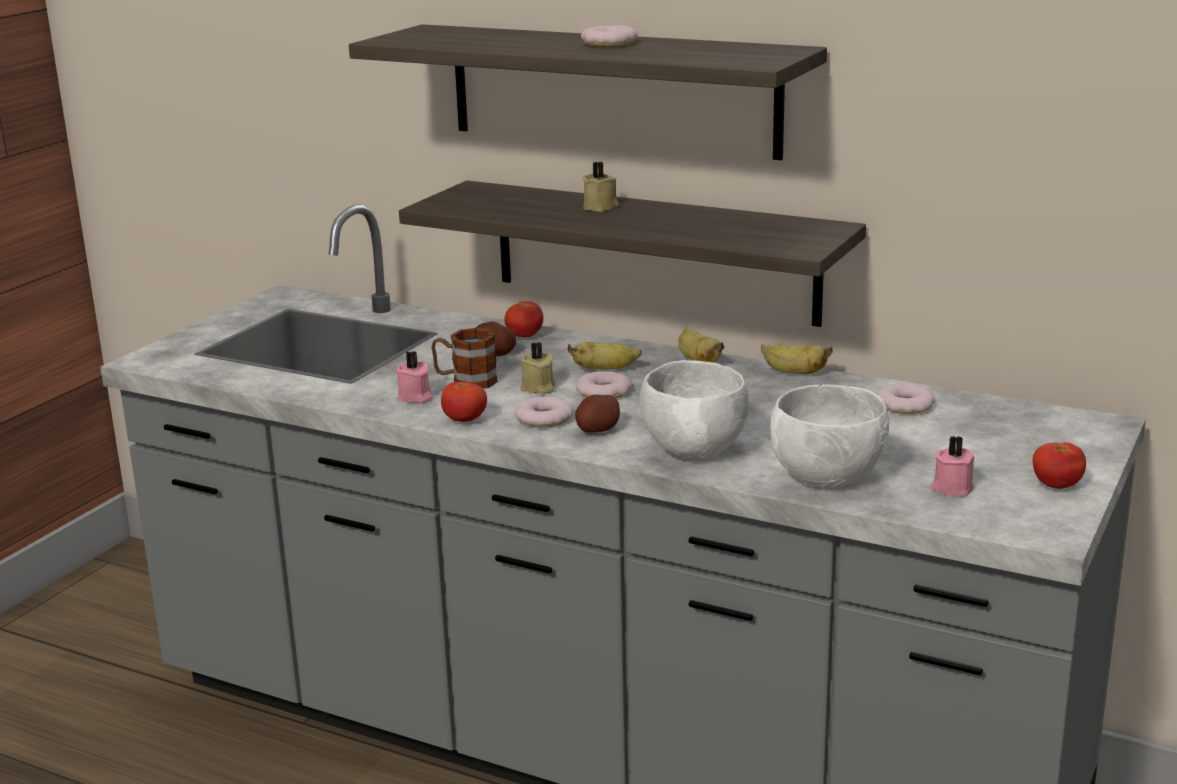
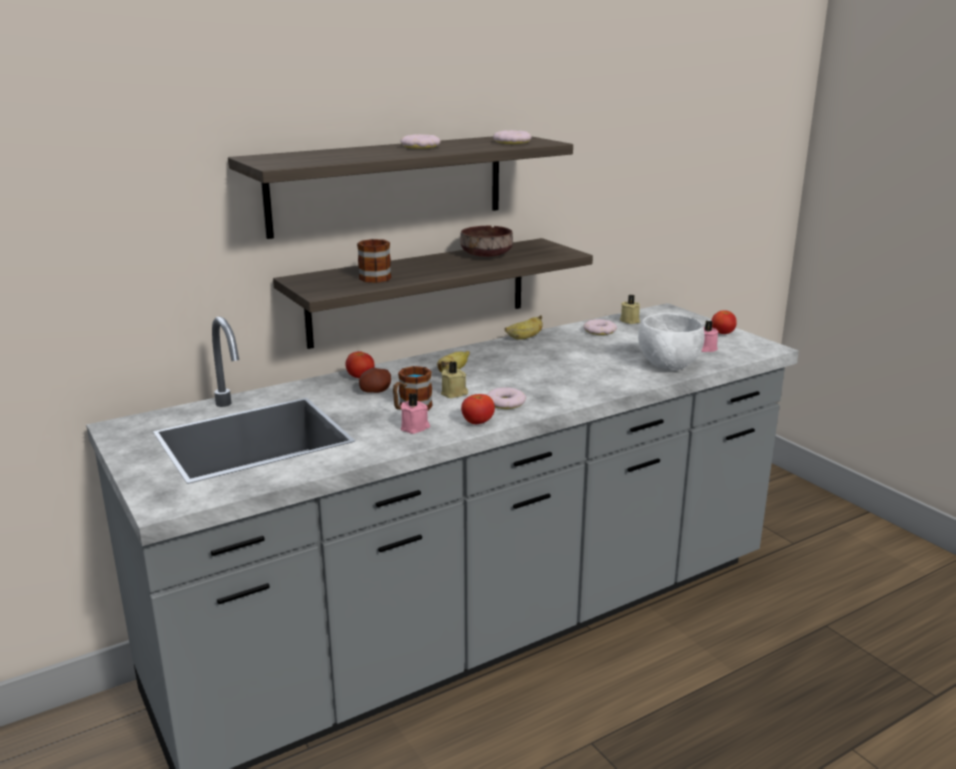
camera: 60 degrees left, 0 degrees up
(529, 206) = (374, 276): none -> mug
(598, 430) = (542, 394): potato -> none
(601, 207) = (411, 265): beige candle -> beige candle (630, 320)
(603, 392) = (487, 380): donut -> donut (512, 142)
(693, 451) = (601, 382): white bowl -> none
(698, 360) = (474, 350): banana -> none
(710, 221) = (485, 255): none -> brown bowl

